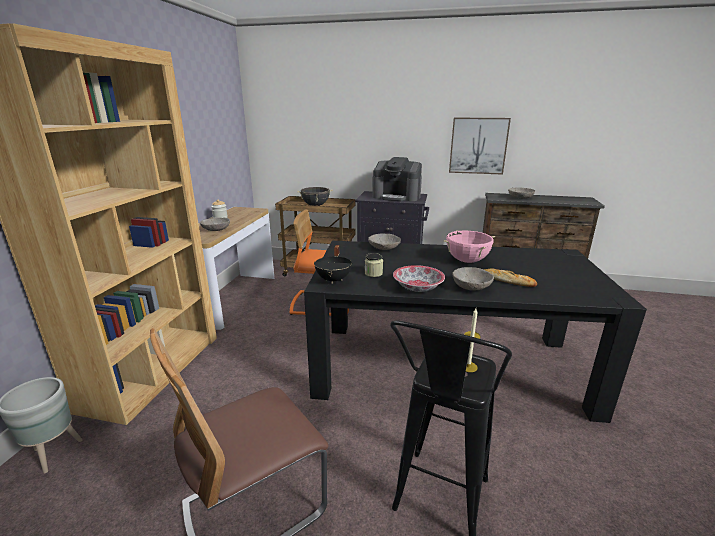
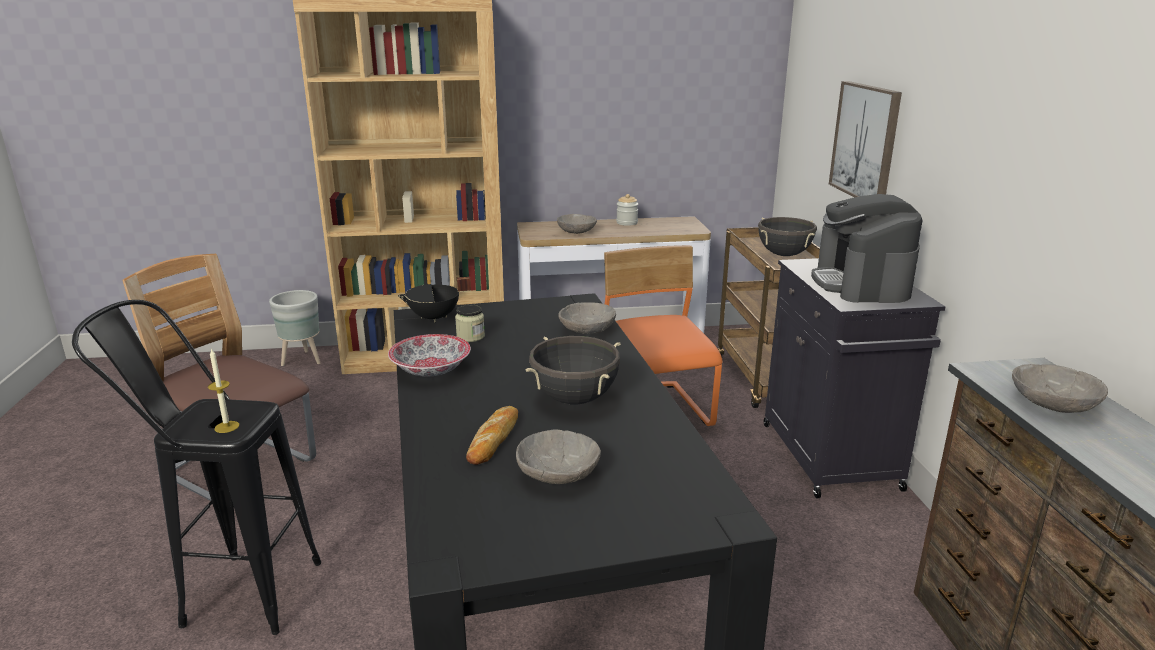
camera: 70 degrees right, 0 degrees up
(467, 261) = (574, 399): pink cooking pot -> black cooking pot
(471, 287) = (450, 408): grey bowl -> grey bowl (557, 474)
(478, 146) = (1058, 216): picture -> picture (865, 142)

